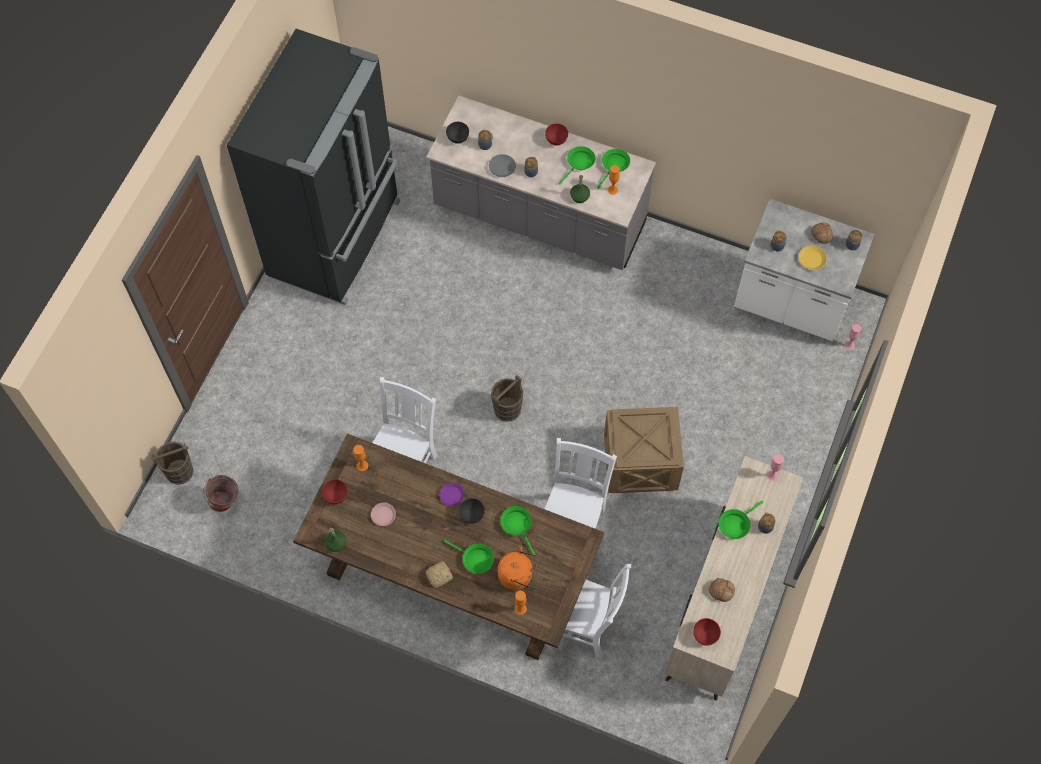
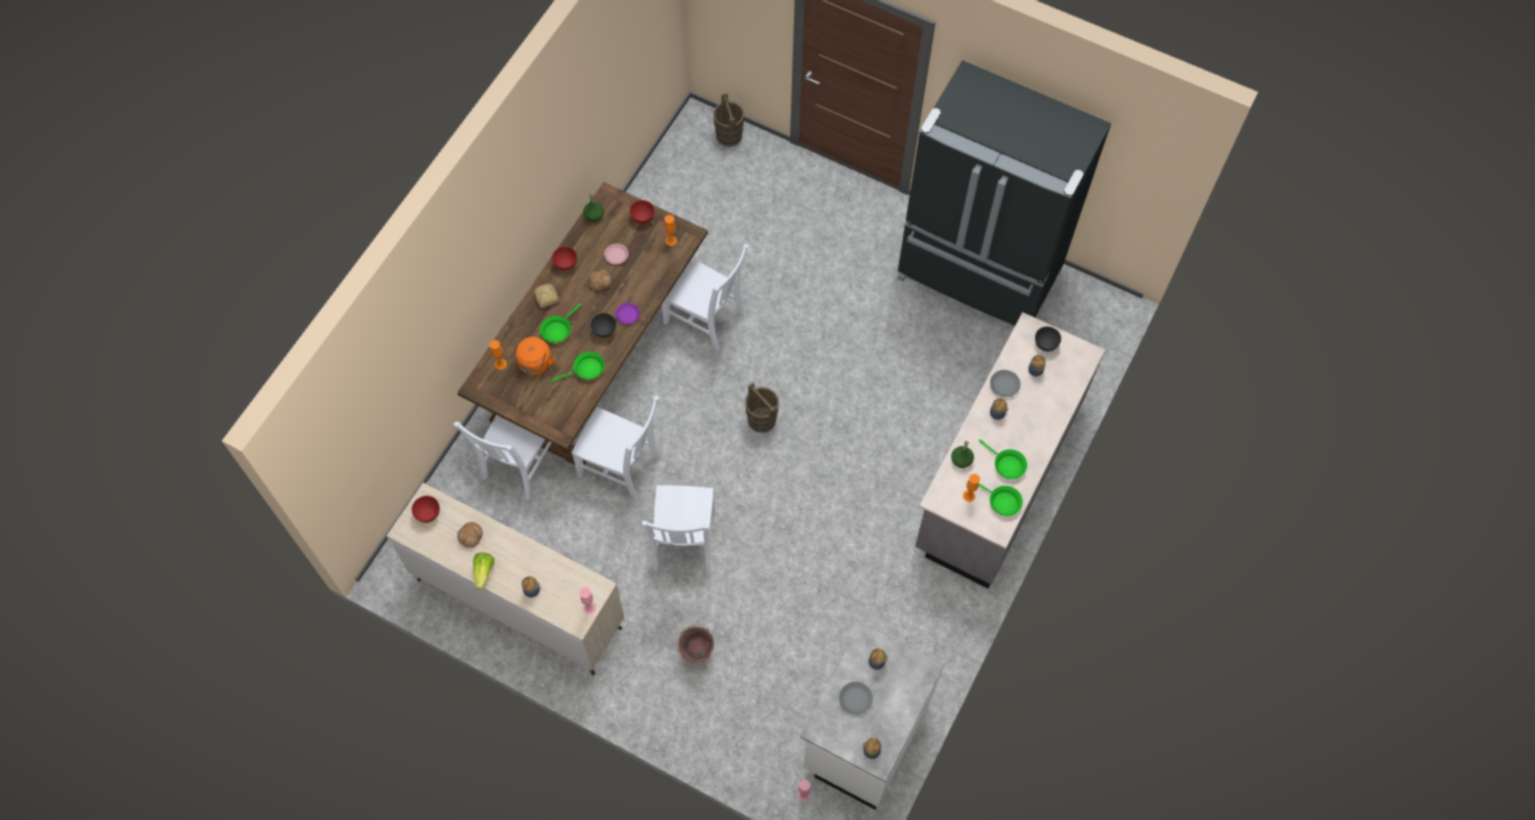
camera: 95 degrees right, 0 degrees up
(226, 503) = (691, 172): bucket -> bucket (696, 653)
(556, 140) = (1040, 444): red bowl -> red bowl (566, 264)
(641, 462) = (684, 543): crate -> white chair
(735, 524) = (540, 561): green frying pan -> none
(755, 572) = (484, 572): none -> lettuce
(811, 259) = (855, 699): yellow plate -> grey plate
(821, 235) = (888, 716): bread -> bread (600, 281)

